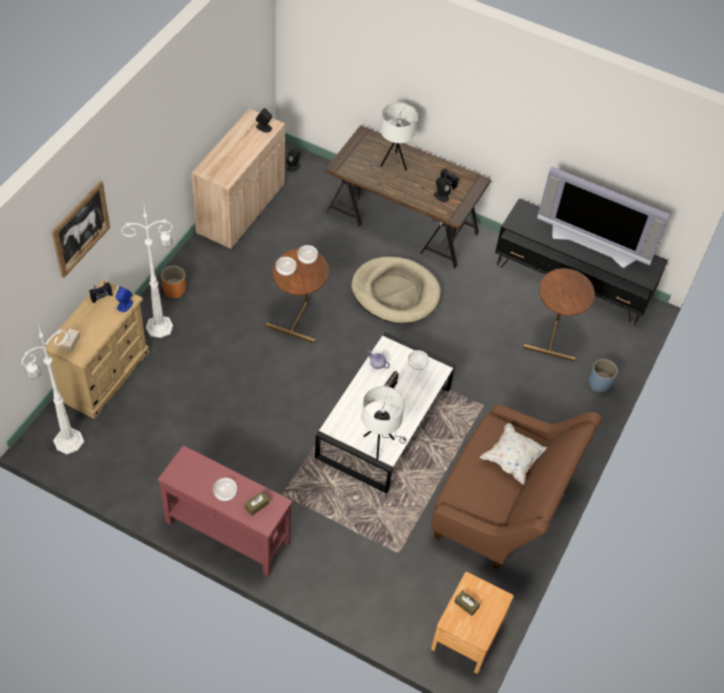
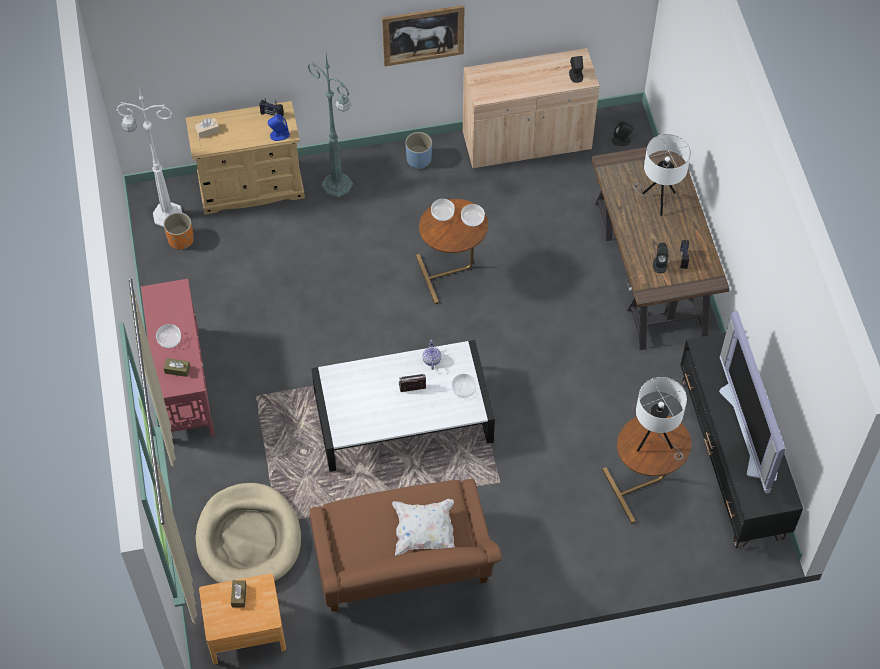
camera: 55 degrees right, 5 degrees up
(80, 229) = (268, 39): picture -> picture (423, 35)
(161, 327) = (338, 186): white floor lamp -> green floor lamp
(174, 290) = (385, 165): orange planter -> orange planter (181, 240)
(380, 444) = (347, 422): white table lamp -> white table lamp (655, 442)
(395, 293) = (557, 324): beige dog bed -> beige dog bed (248, 539)
(599, 383) = (626, 563): blue planter -> blue planter (418, 159)

